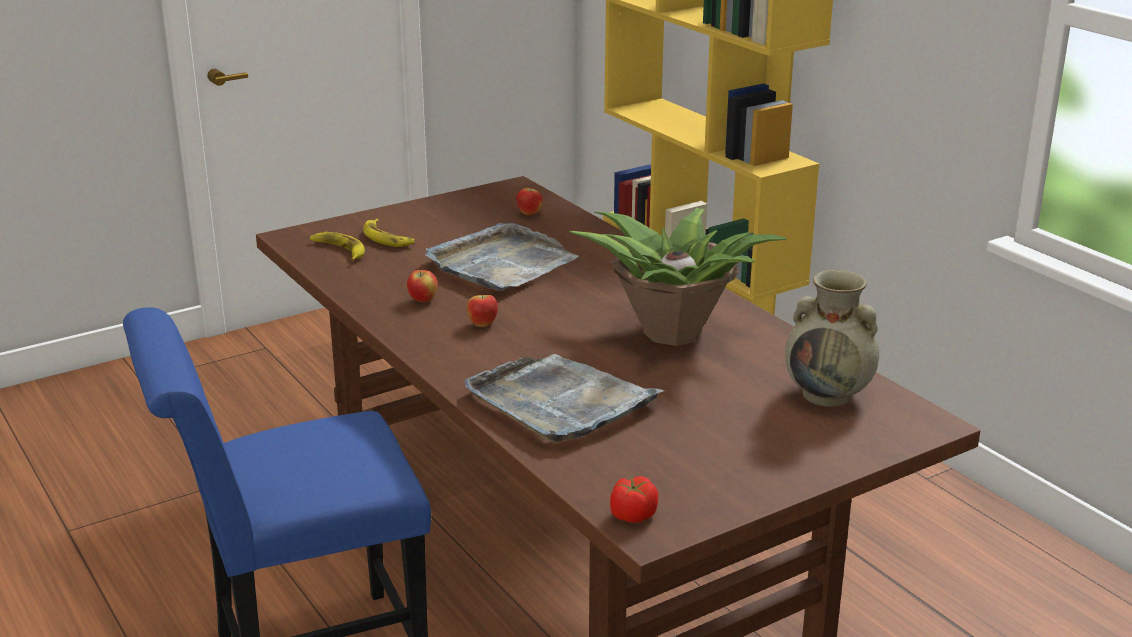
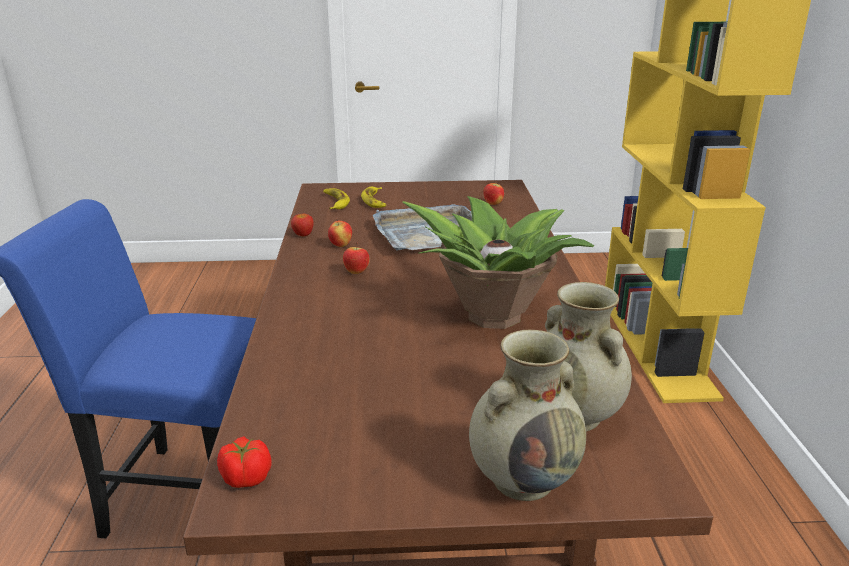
camera: 30 degrees right, 0 degrees up
(360, 298) = (303, 234): none -> apple
(560, 402) = (330, 348): grey tray -> none
(839, 447) = (524, 478): none -> beige vase

